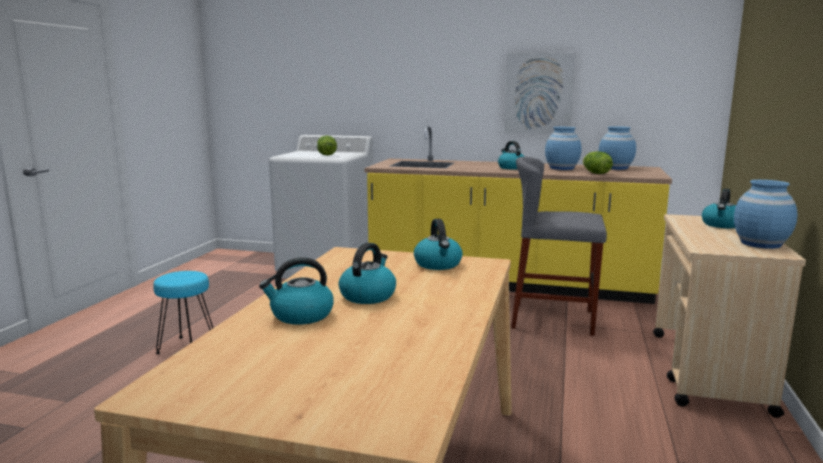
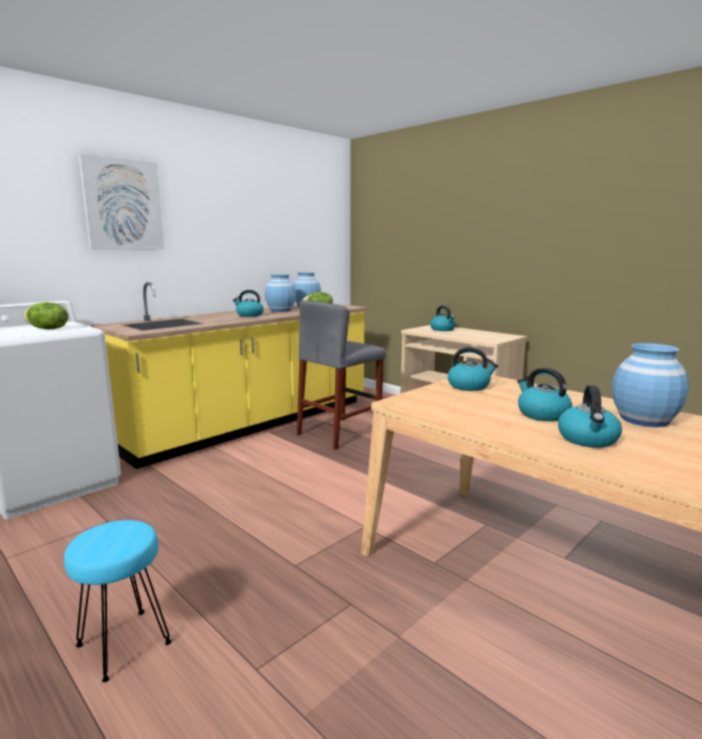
camera: 60 degrees left, 0 degrees up
(538, 93) = (236, 245): picture -> picture (122, 205)
(761, 244) = (491, 334): blue vase -> blue vase (644, 420)

